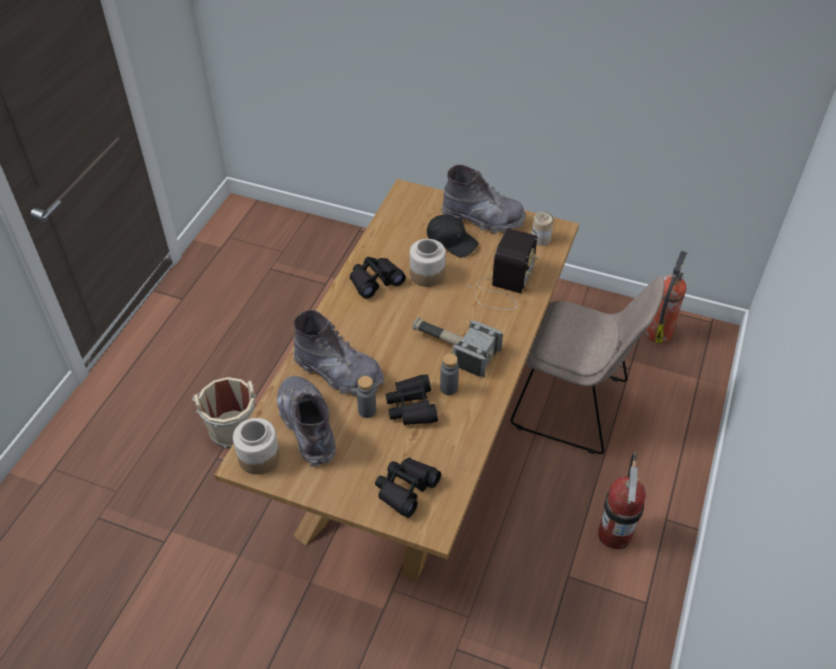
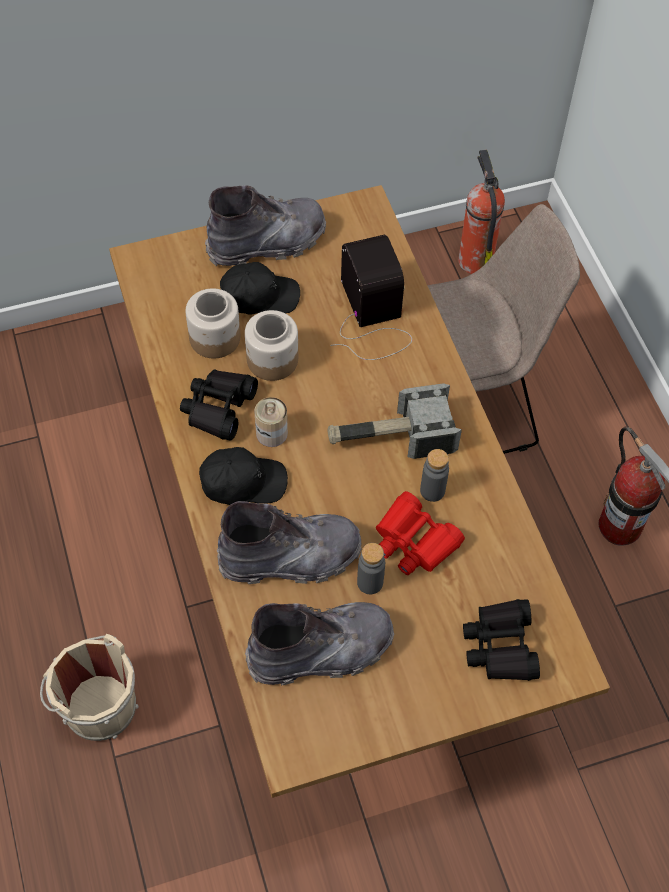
camera: 40 degrees left, 10 degrees up
(258, 457) = (303, 732): jar -> jar (214, 338)
(307, 426) = (321, 651): grey boot -> grey boot turned 135 degrees clockwise
(351, 322) = (242, 482): none -> black cap
(412, 406) = (414, 541): black binoculars -> red binoculars
(541, 238) = (358, 231): can -> can (271, 433)

